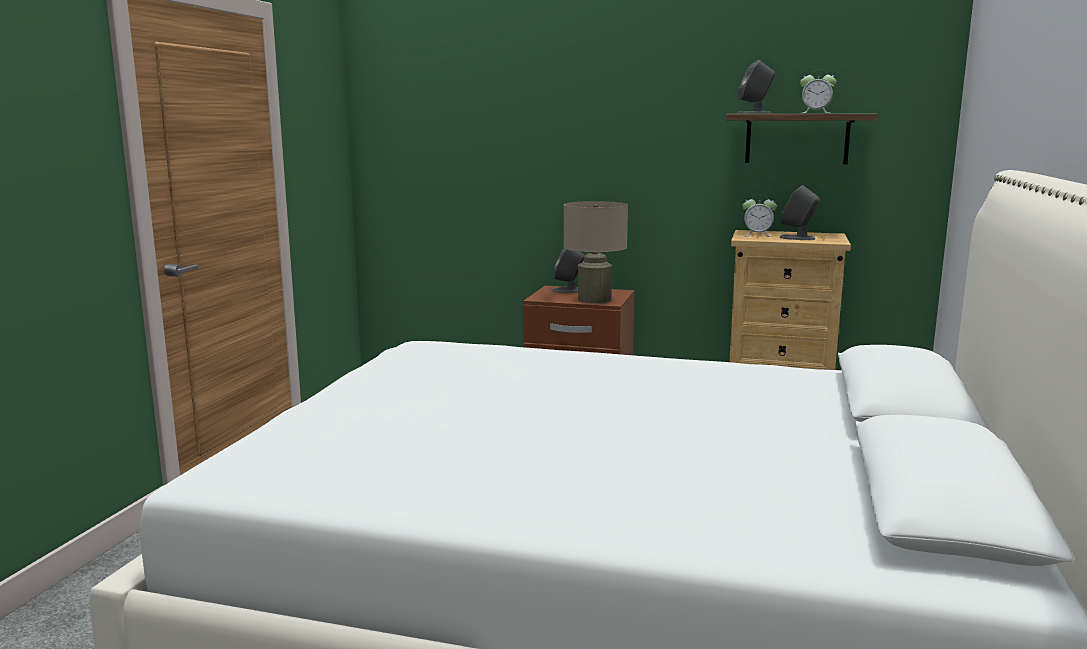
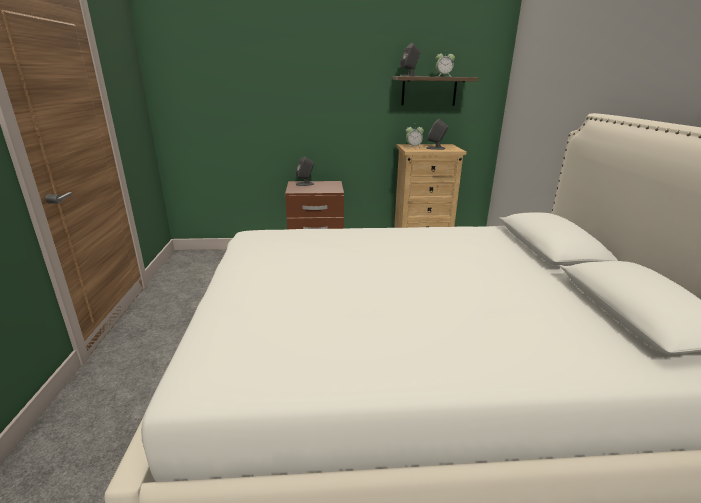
camera: 20 degrees left, 10 degrees up
(594, 299) = (325, 189): beige table lamp -> none

